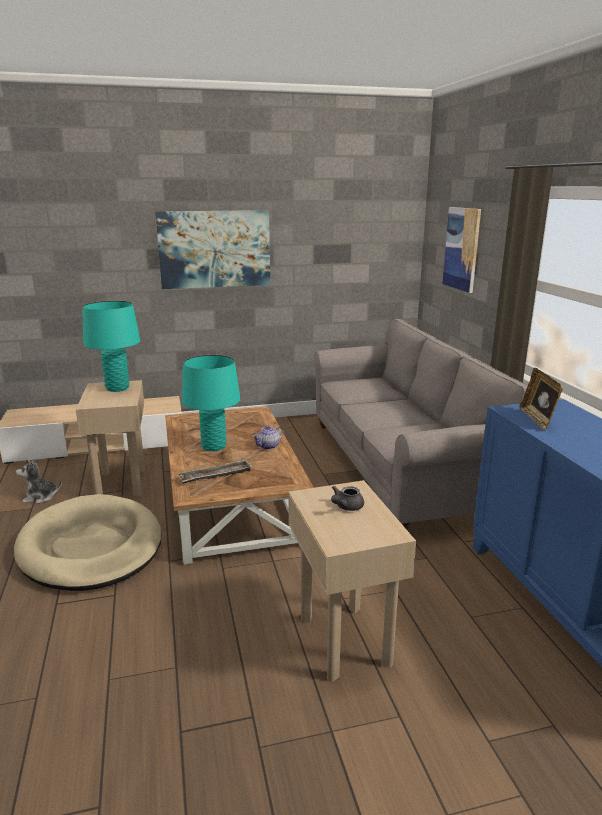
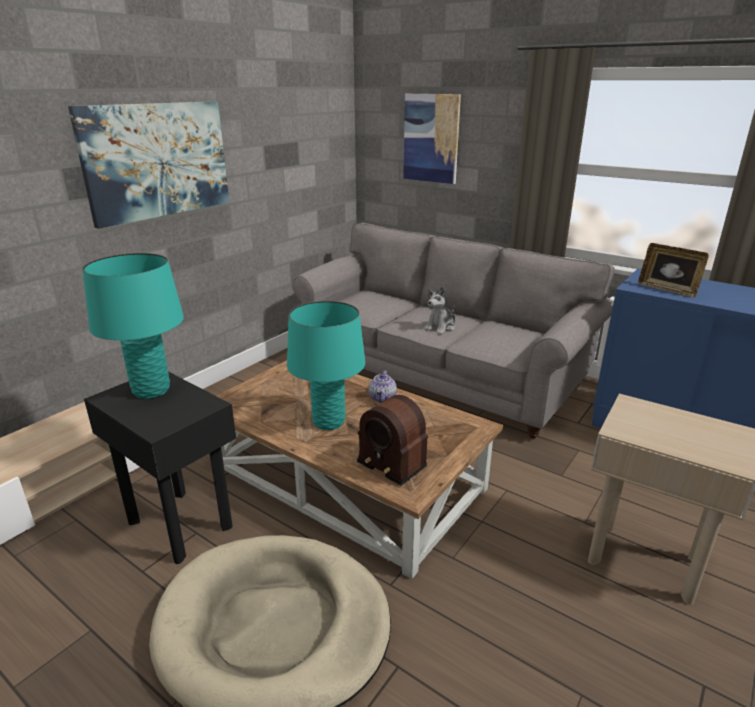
camera: 40 degrees left, 5 degrees up
(40, 497) = (81, 606): plush toy -> plush toy (441, 327)
(122, 483) = (181, 523): beige side table -> black side table
(215, 475) = (393, 454): tray -> radio
(346, 507) = (666, 425): grey teapot -> none

